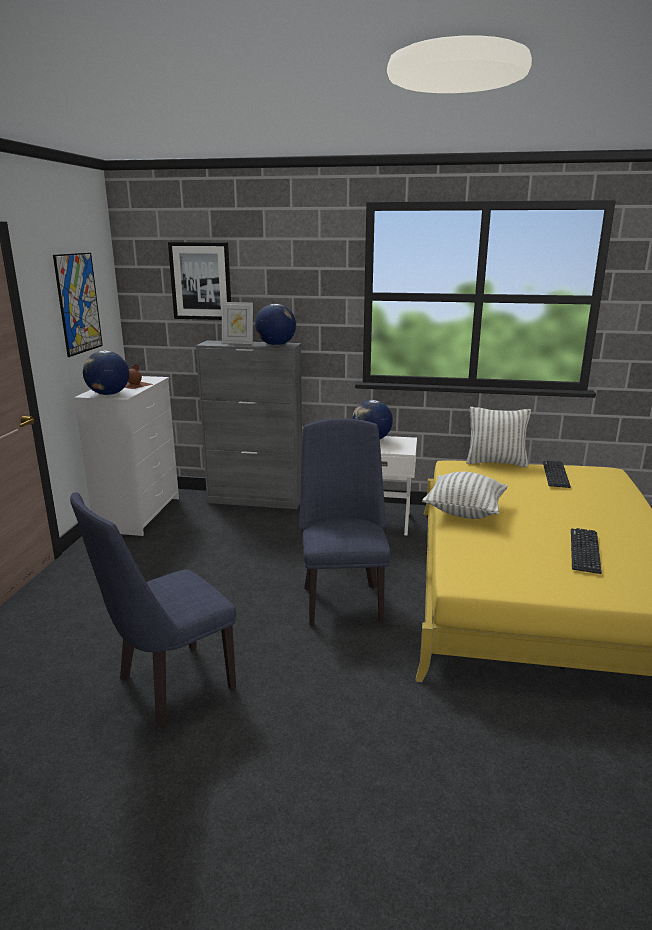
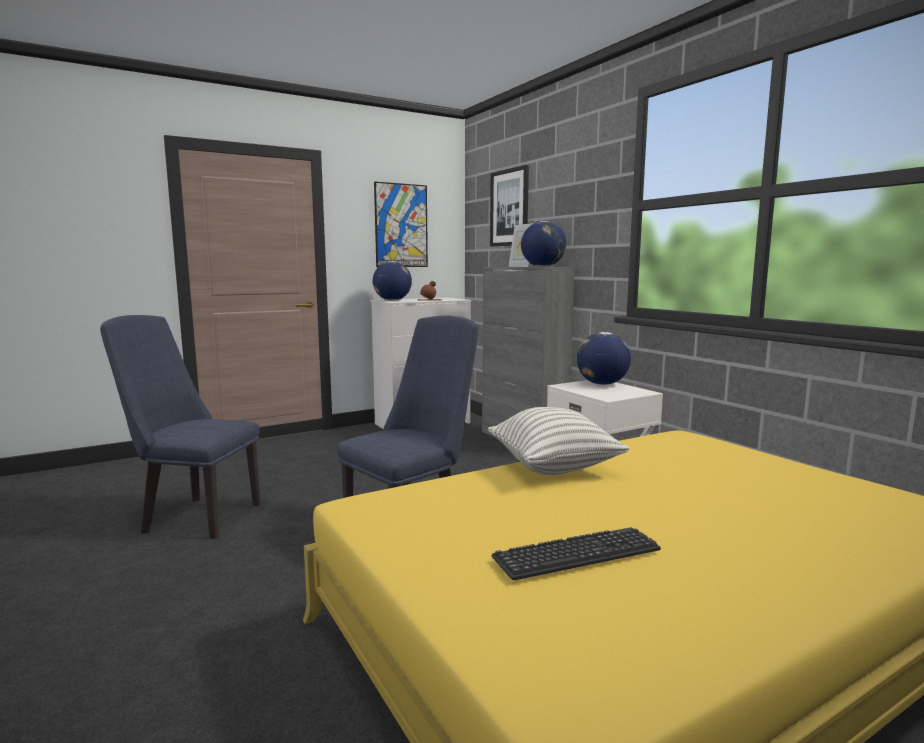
camera: 50 degrees right, 10 degrees down
(496, 462) = (751, 449): pillow -> none
(555, 474) = (808, 481): keyboard -> none

